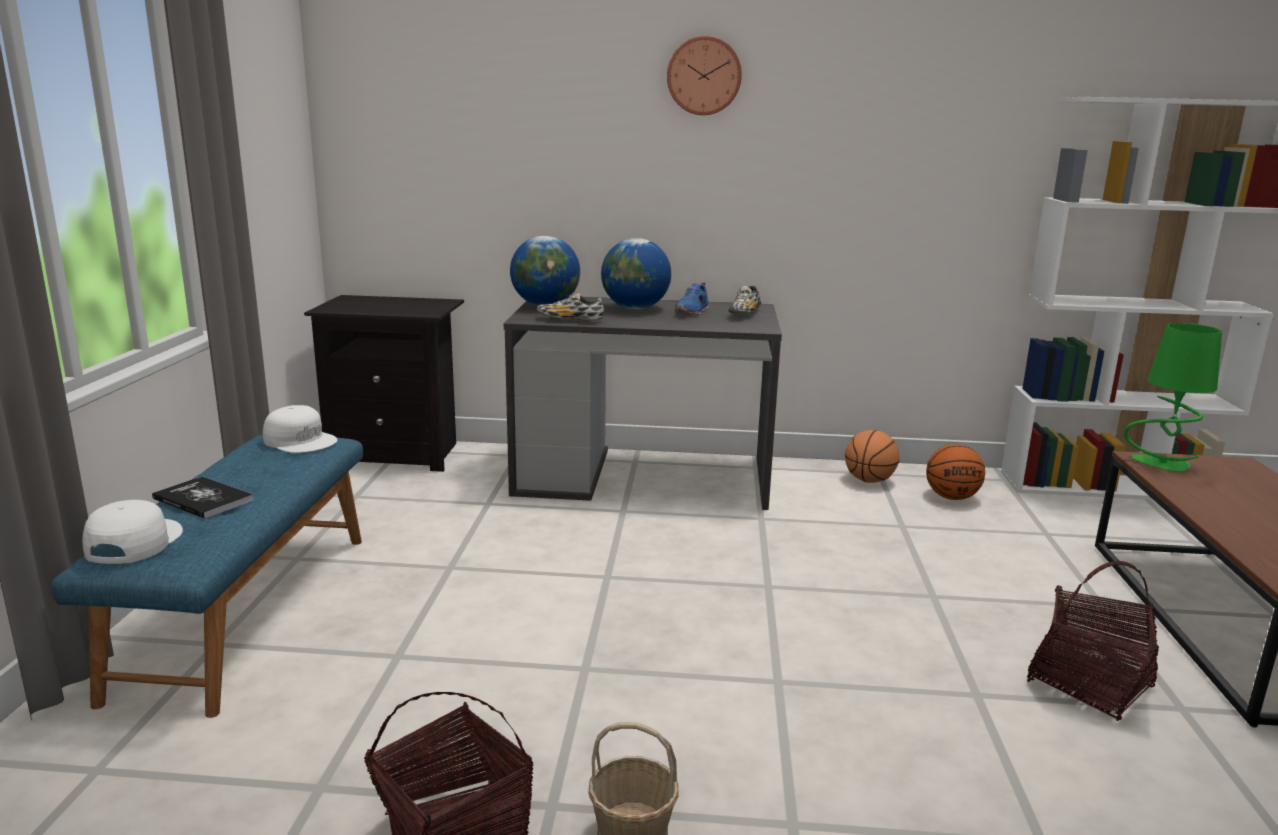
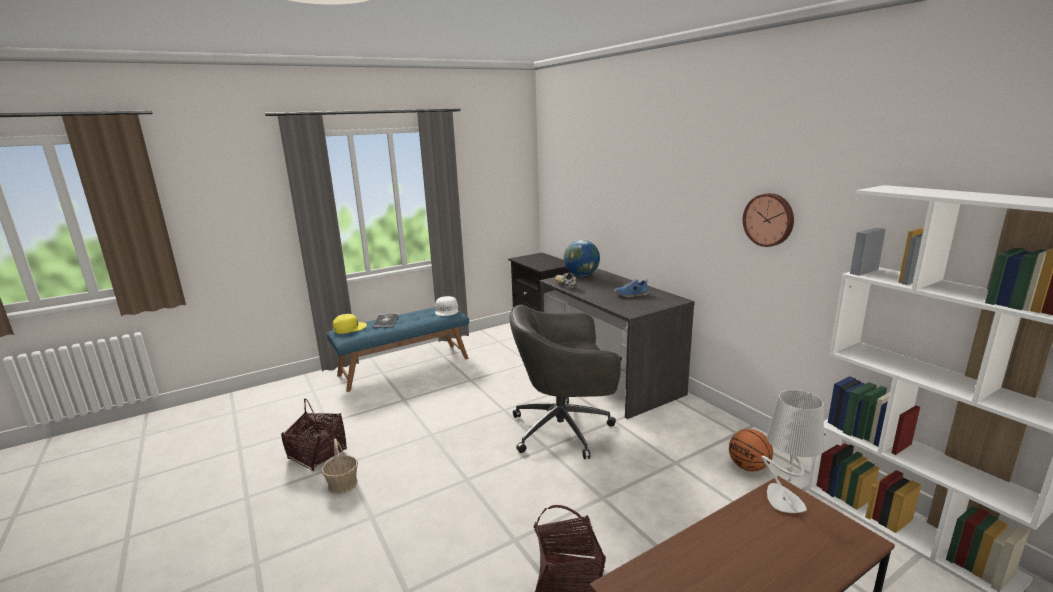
camera: 55 degrees right, 0 degrees up
(133, 542) = (349, 328): white cap -> yellow cap
(635, 308) = (613, 286): globe -> none
(704, 76) = (668, 159): wall clock -> wall clock (769, 219)
(736, 556) = (564, 429): none -> grey office chair
(744, 314) = (653, 303): shoe -> none
(869, 481) = (719, 433): basketball -> none
(1160, 464) = (782, 500): green table lamp -> grey table lamp

